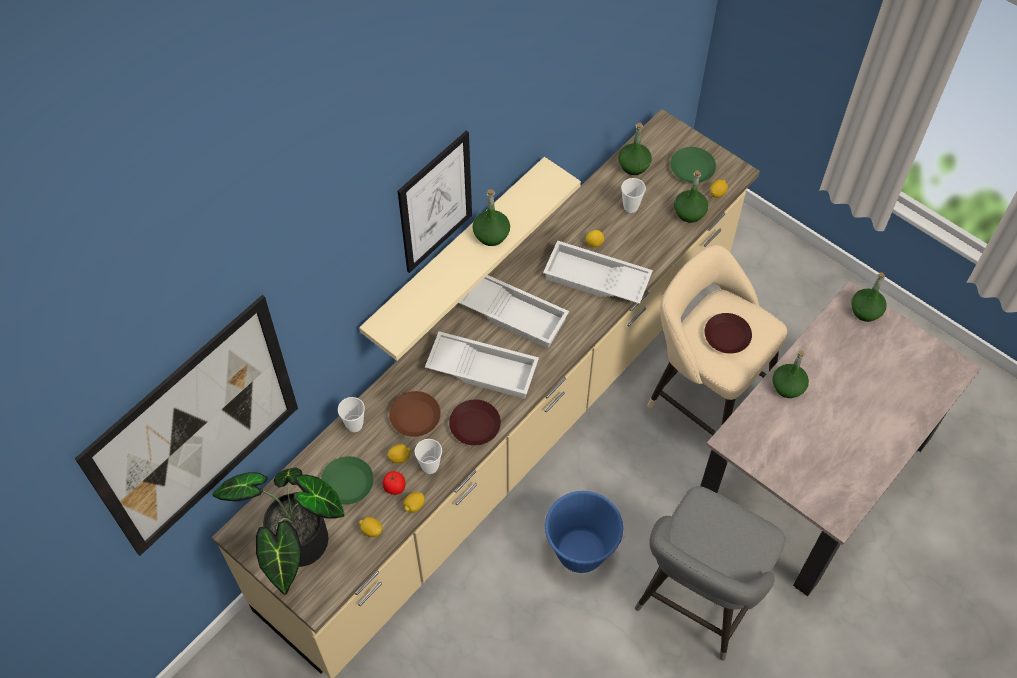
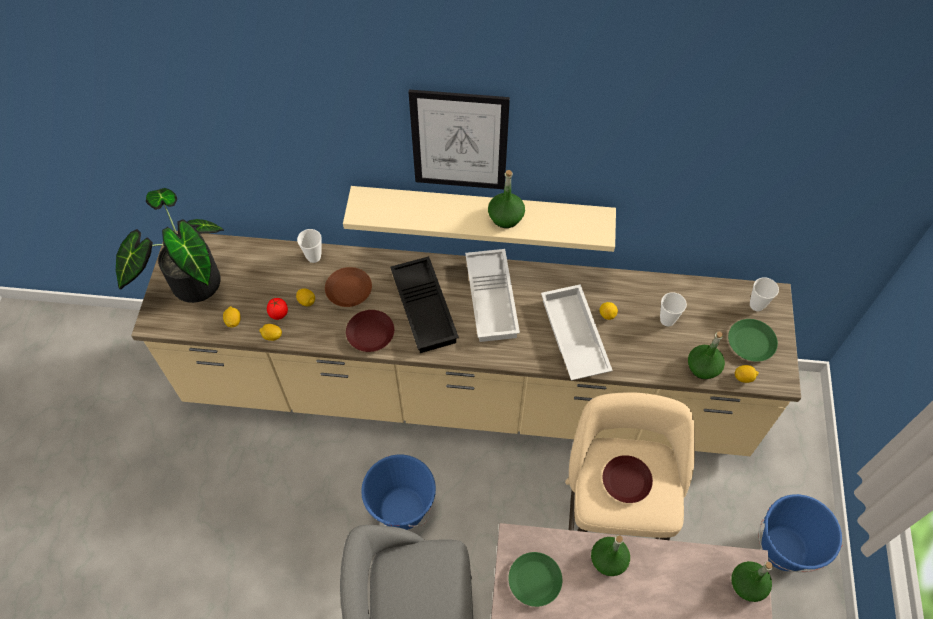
camera: 55 degrees right, 0 degrees up
(197, 429) = (154, 128): picture -> none
(347, 483) = (262, 282): green plate -> green plate (534, 580)
(430, 466) = (313, 326): cup -> cup (756, 305)
(483, 368) = (426, 308): white tray -> black tray
(633, 165) = (711, 297): green bottle -> none
(809, 295) = (784, 548): none -> blue bucket

